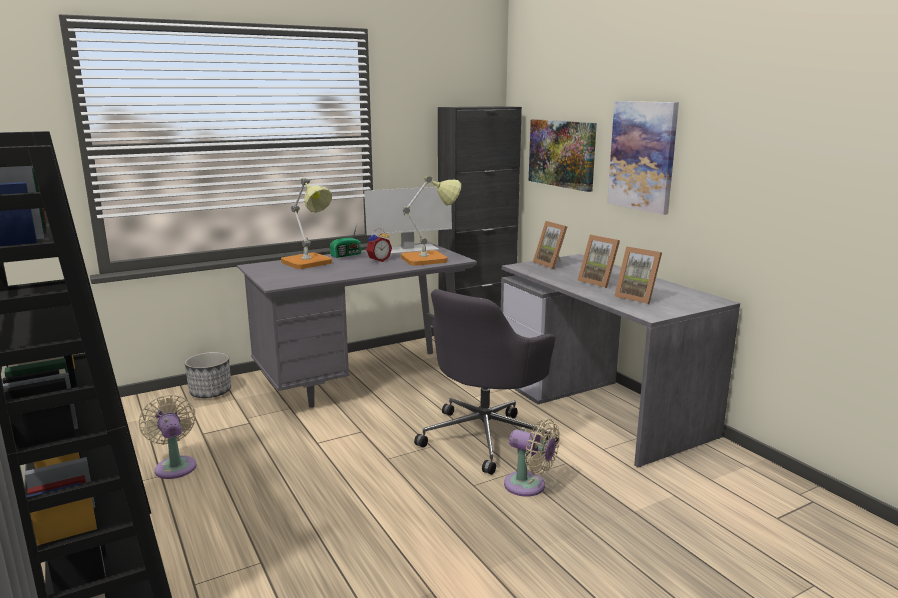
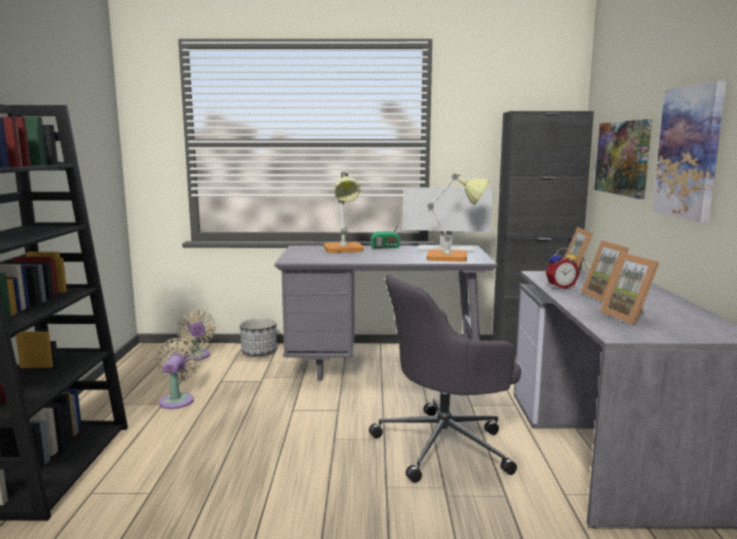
camera: 30 degrees right, 5 degrees down
(378, 260) = (404, 253): alarm clock -> alarm clock (560, 287)
(529, 486) = (440, 506): beige fan -> beige fan (196, 356)

